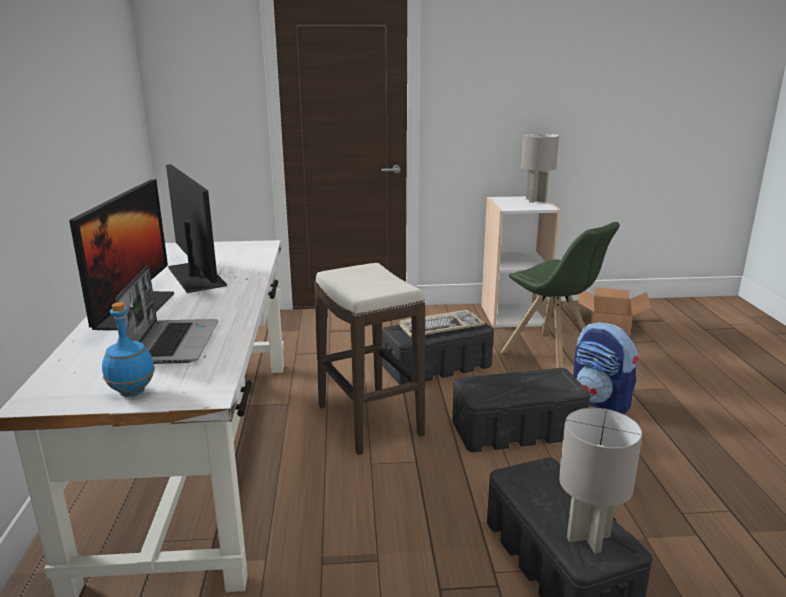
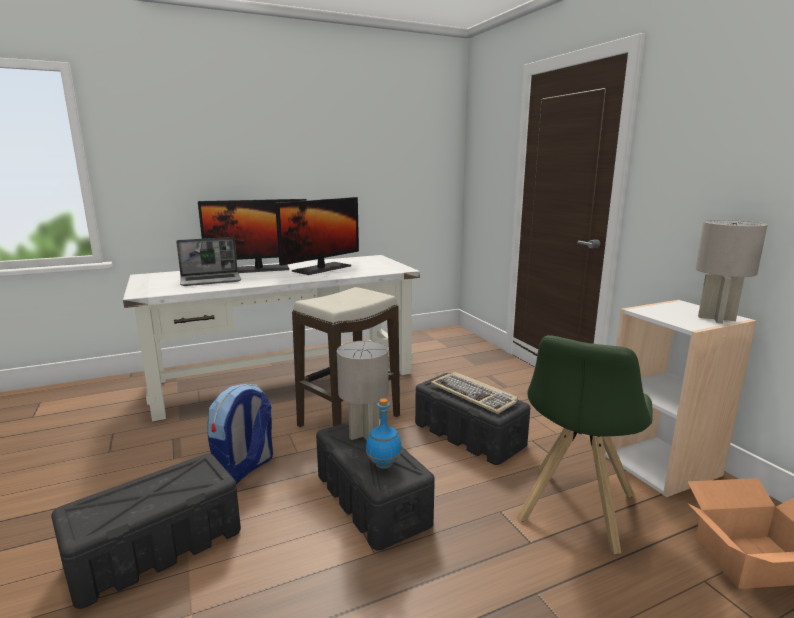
camera: 70 degrees right, 5 degrees down
(133, 392) = (148, 284): blue bottle -> blue bottle (384, 465)
(589, 538) = (102, 510): grey table lamp -> grey table lamp (364, 435)
(601, 402) = (477, 562): backpack -> backpack (244, 469)

